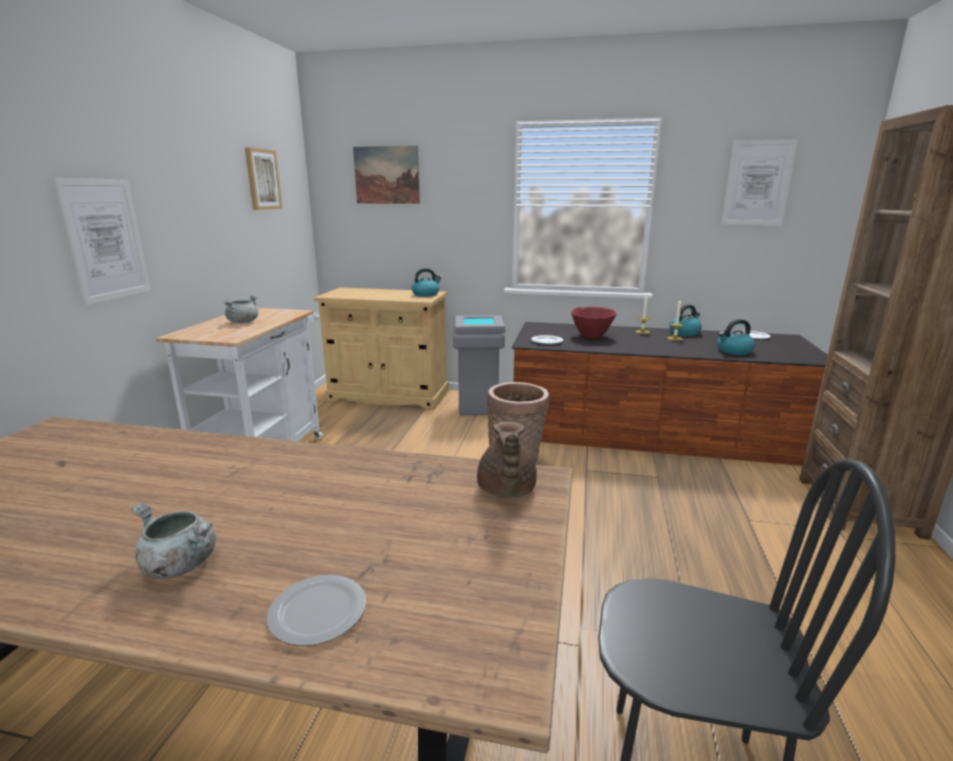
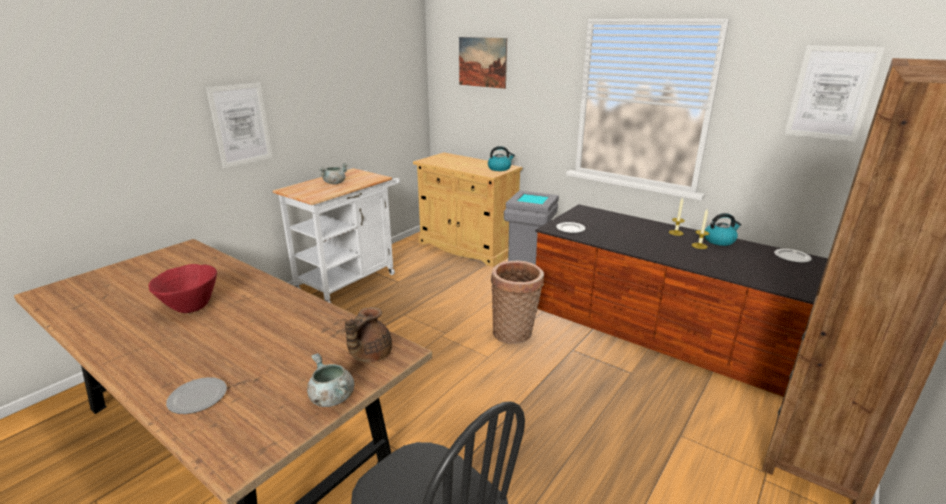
camera: 25 degrees right, 5 degrees up
(178, 565) = (167, 350): grey cooking pot -> grey cooking pot (331, 398)
(262, 179) = (378, 68): picture -> none
(591, 336) = (619, 230): red bowl -> red bowl (191, 307)
(733, 351) = (742, 271): kettle -> none

